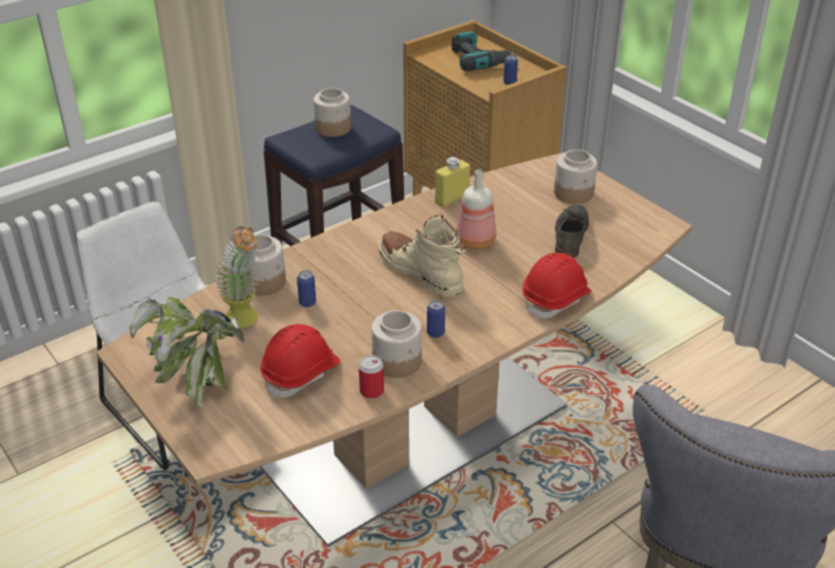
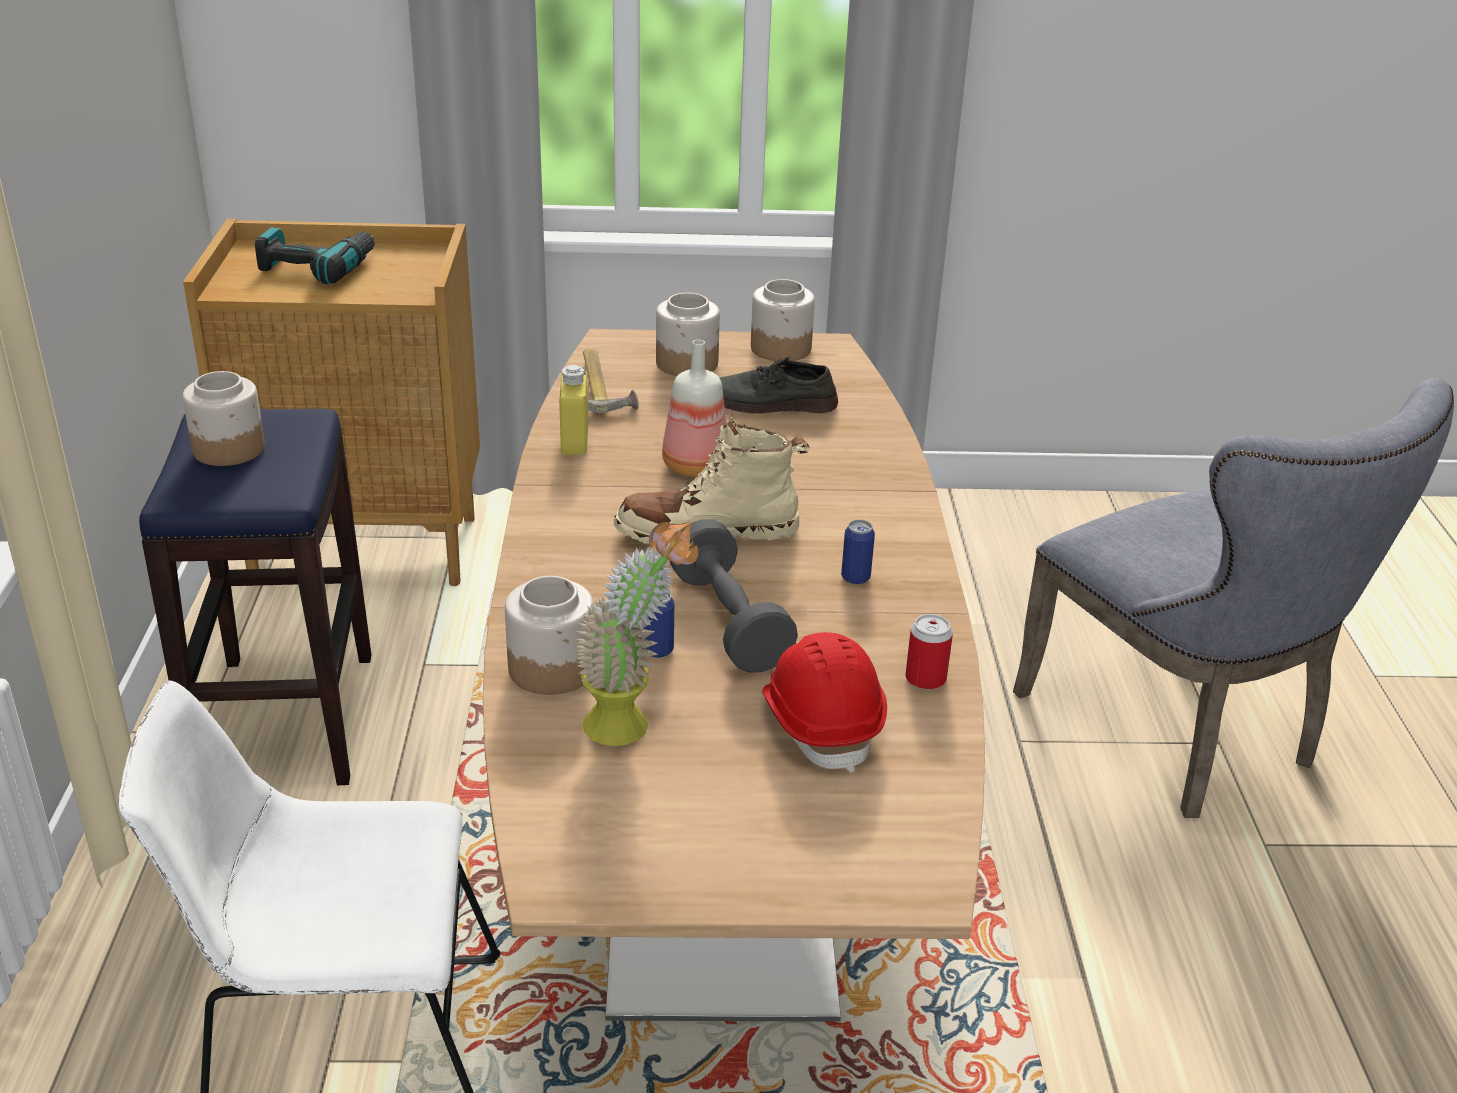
camera: 55 degrees left, 5 degrees down
(197, 376) = (717, 828): potted plant -> none
(352, 312) = (729, 622): none -> grey dumbbell
(397, 361) = (883, 631): jar -> jar (781, 348)
(509, 82) = (413, 274): can -> none
(512, 182) = (602, 387): none -> hammer
(556, 299) = (887, 469): red hard hat -> none
(570, 234) = (769, 403): grey shoe -> grey shoe turned 45 degrees counterclockwise

